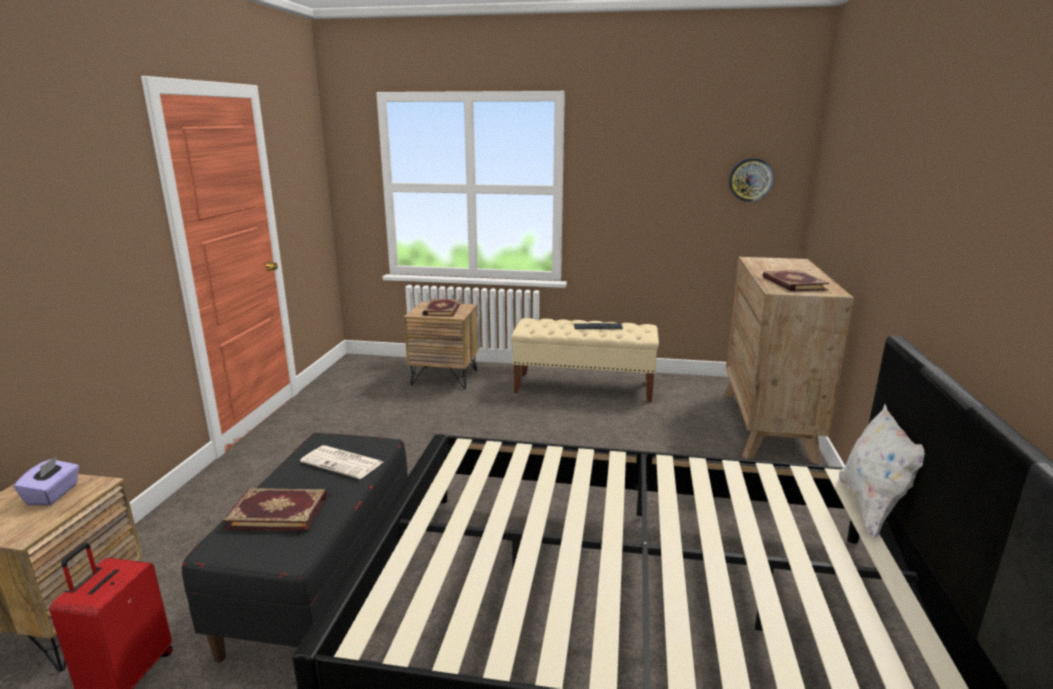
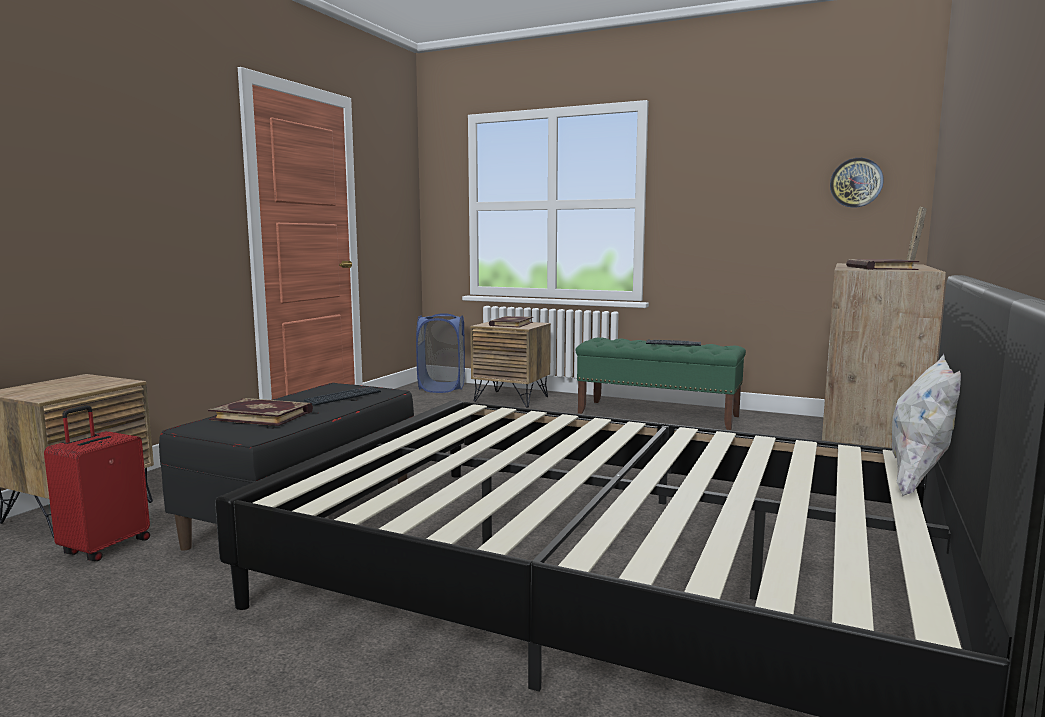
camera: 15 degrees right, 10 degrees down
(53, 494) = (86, 383): purple tissue box -> none
(343, 462) = (344, 397): newspaper -> keyboard
(370, 366) = (442, 388): none -> blue laundry basket
(584, 387) = (658, 414): beige bench -> green bench
(813, 275) = (913, 267): none -> picture frame

